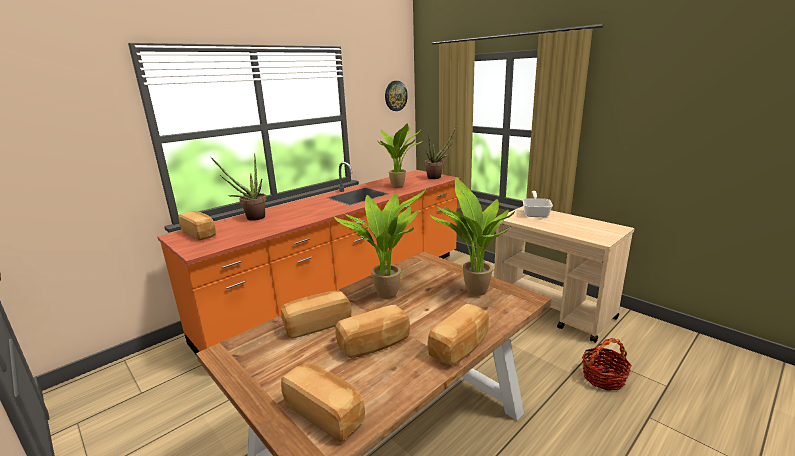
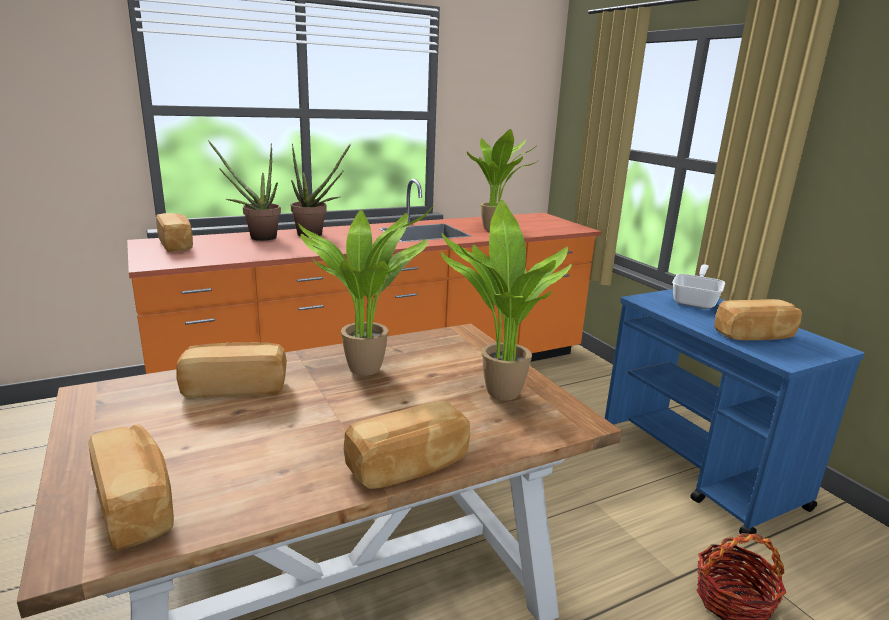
camera: 15 degrees right, 0 degrees up
(375, 344) = (287, 432): bread -> bread (755, 336)
(395, 96) = (524, 93): wall clock -> none
(437, 177) = (564, 225): potted plant -> potted plant (315, 234)
(553, 310) = (699, 469): beige cart -> blue cart

